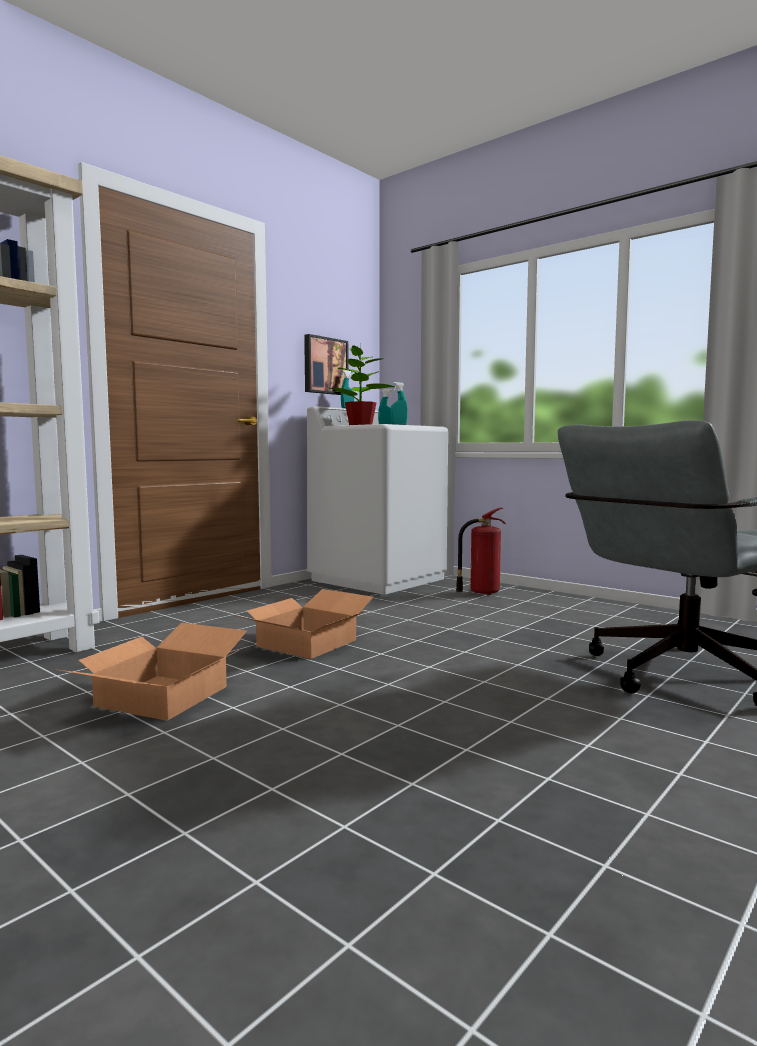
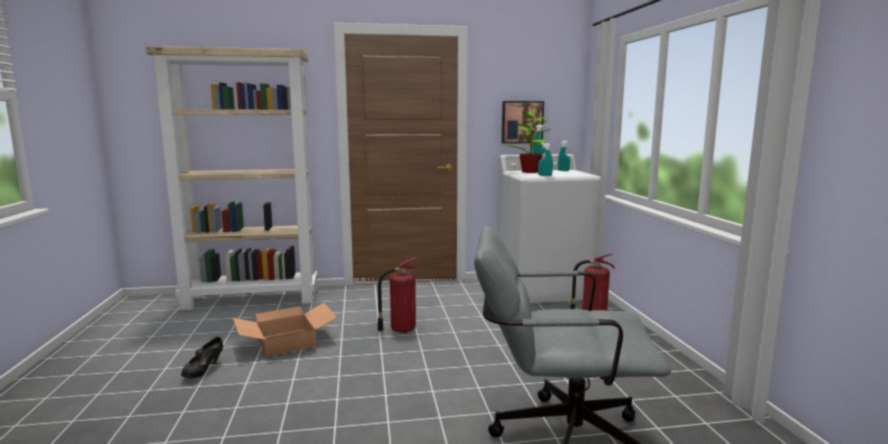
camera: 40 degrees right, 5 degrees up
(87, 773) = (203, 371): none -> black shoe
(306, 643) = (401, 329): cardboard box -> fire extinguisher

